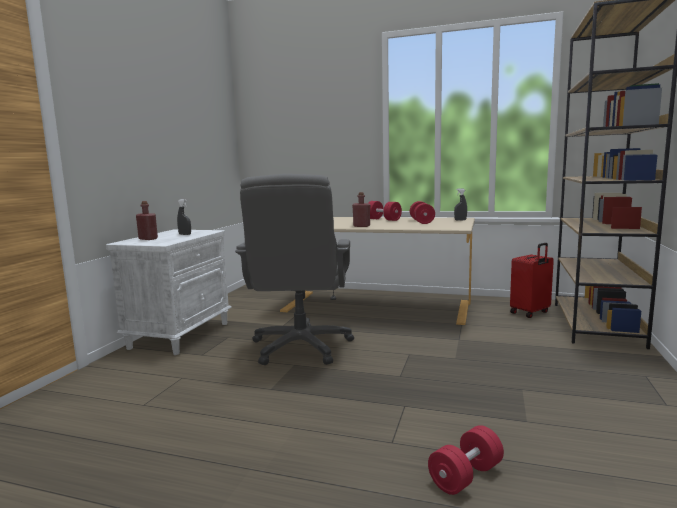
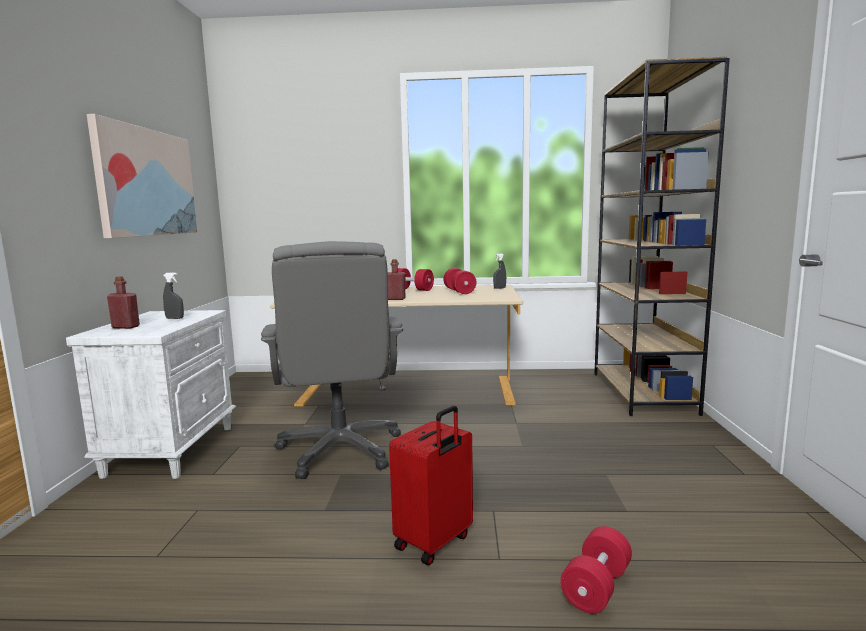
camera: 15 degrees left, 0 degrees up
(175, 131) = (146, 182): none -> picture
(530, 312) = (575, 385): red suitcase -> red suitcase (434, 542)

